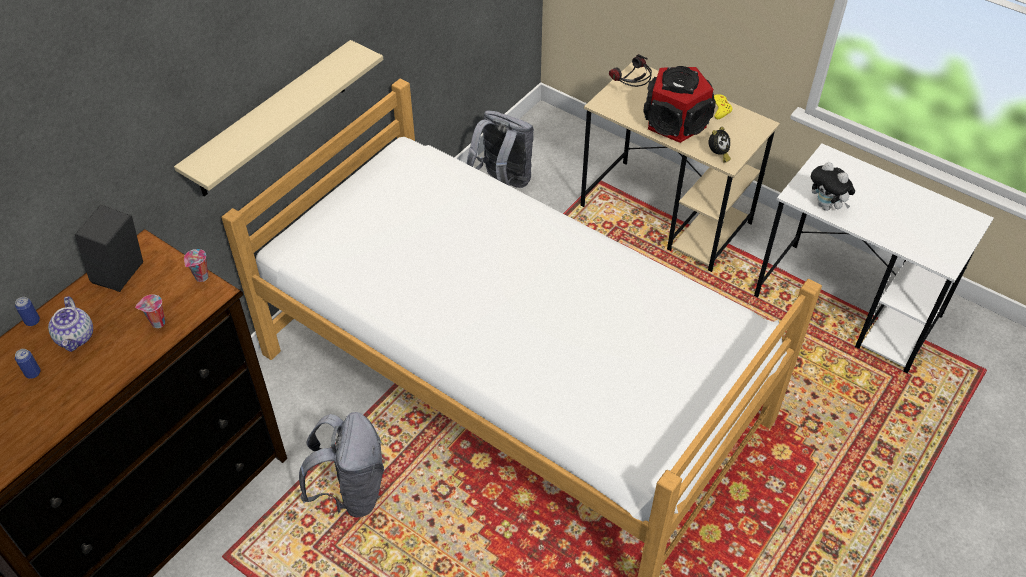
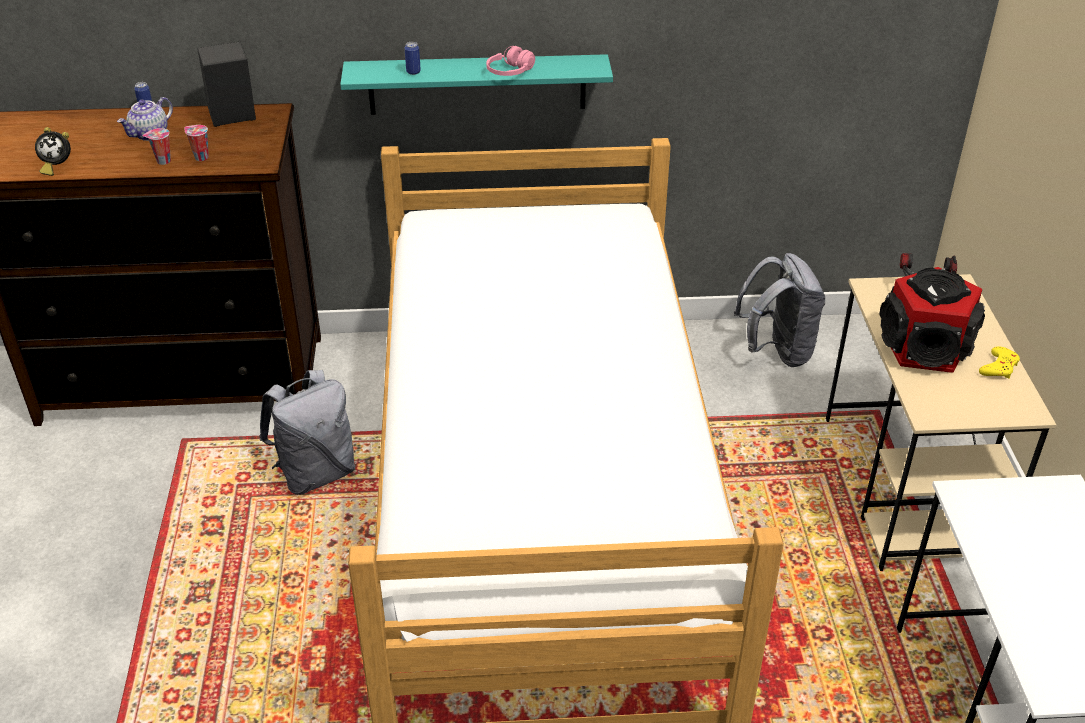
camera: 50 degrees right, 10 degrees down
(33, 373) = (98, 137): can -> can (413, 72)
(201, 278) = (269, 150): cup -> cup (162, 161)
(272, 120) = (477, 84): beige shelf -> turquoise shelf
(312, 95) = (510, 72): none -> pink headphones
(718, 155) = (927, 402): alarm clock -> alarm clock (56, 167)
(826, 206) = (981, 529): plush toy -> none

